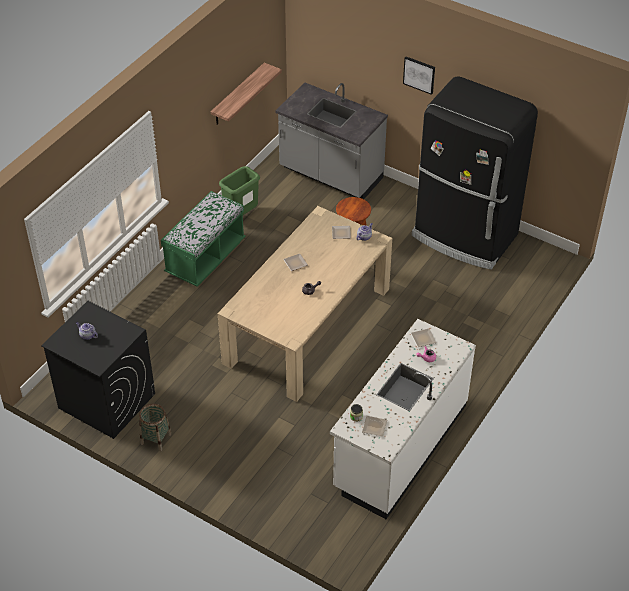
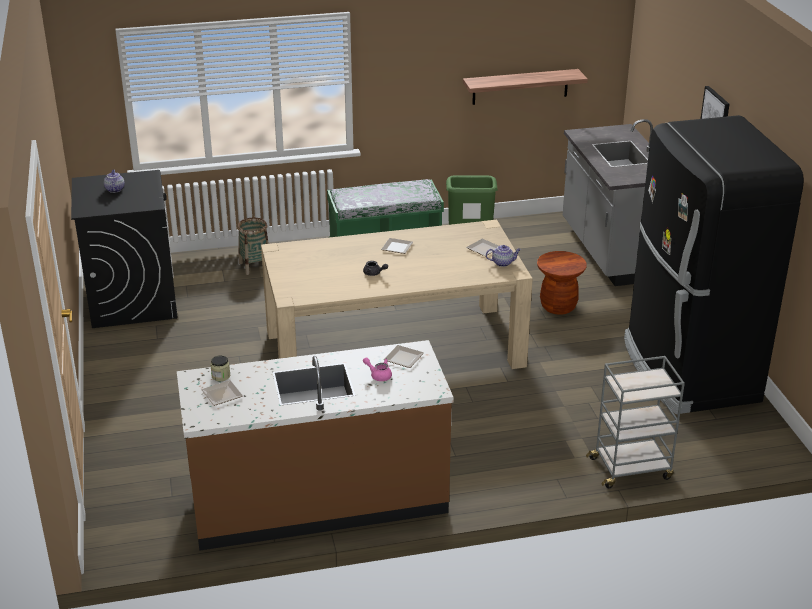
camera: 45 degrees right, 15 degrees down
(155, 439) = (121, 349): basket -> basket (255, 266)
(400, 446) = (318, 500): white counter -> brown counter
(509, 317) = (631, 468): none -> grey cart

